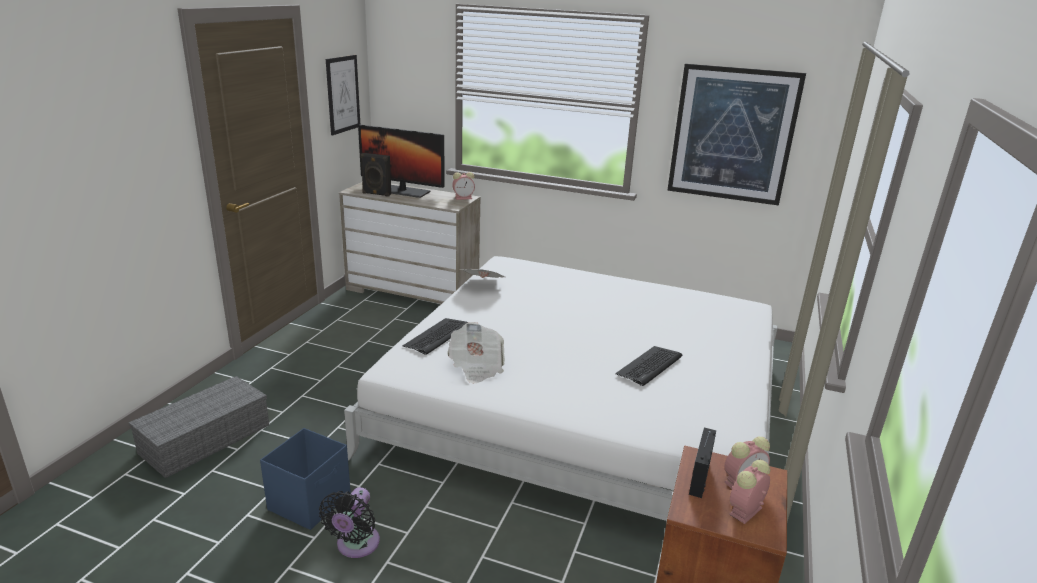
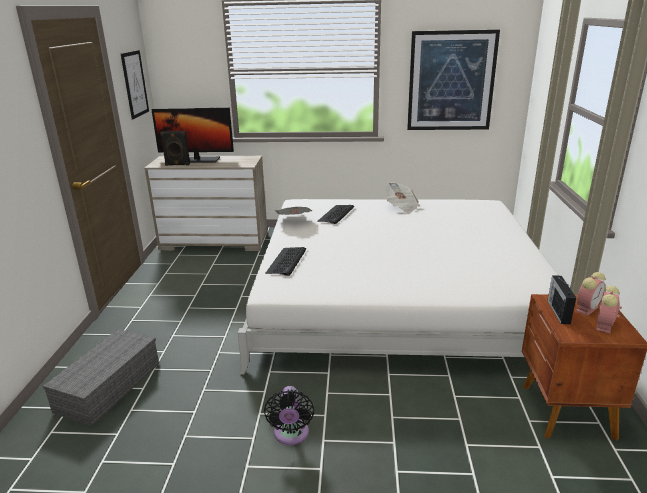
camera: 15 degrees left, 0 degrees up
(311, 501) = (233, 412): blue storage box -> none
(464, 198) = (250, 158): alarm clock -> none
(476, 367) = (333, 277): newspaper -> newspaper (401, 207)
(649, 366) = (456, 252): keyboard -> keyboard (336, 214)

